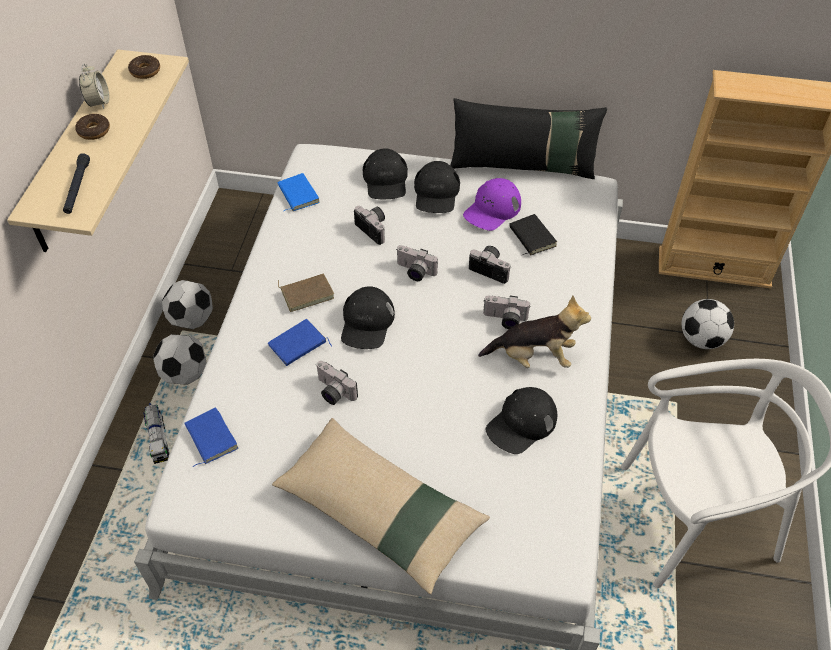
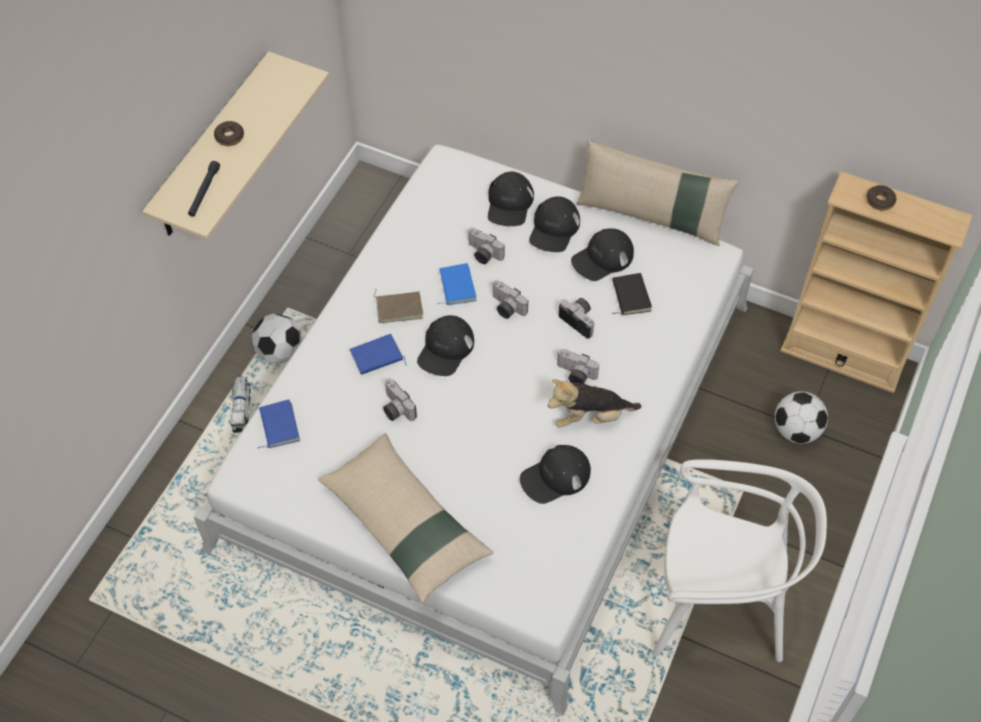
camera: 15 degrees right, 5 degrees up
(99, 102) = (240, 107): alarm clock -> none
(145, 71) = (287, 81): donut -> donut (880, 201)
(192, 320) = (299, 298): football -> none
(297, 194) = (419, 202): blue book -> blue book (456, 286)
(374, 229) = (482, 254): camera -> camera turned 150 degrees clockwise
(492, 209) = (602, 258): purple cap -> black cap
(523, 166) = (651, 216): black pillow -> beige pillow
(534, 357) = (589, 417): plush toy -> plush toy turned 150 degrees clockwise

